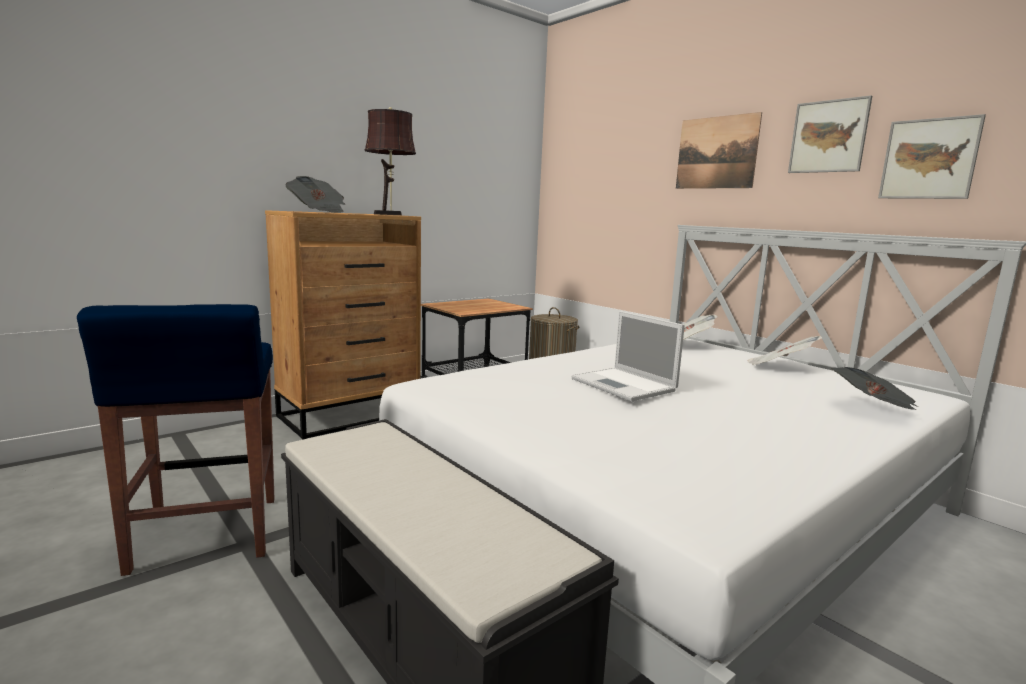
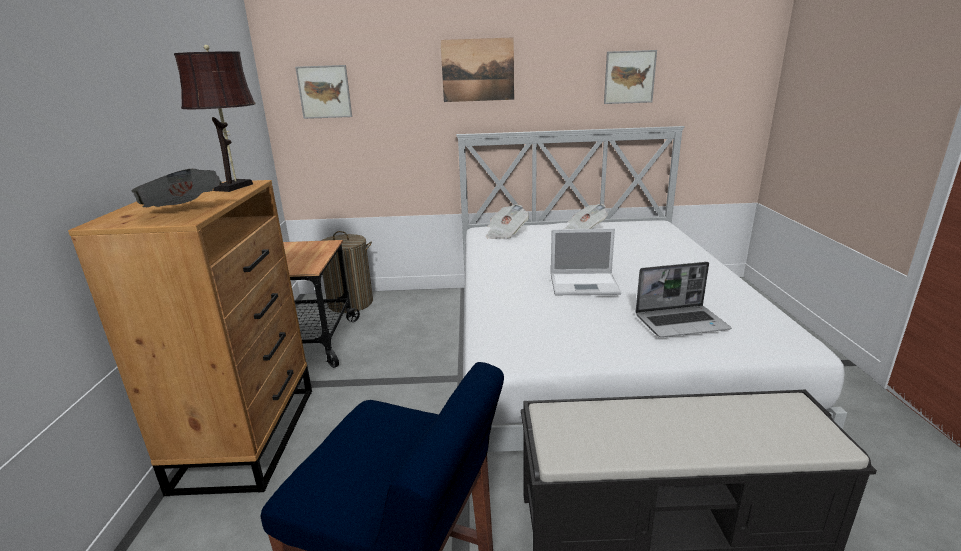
camera: 50 degrees left, 10 degrees up
(622, 439) = (681, 322): none -> laptop
(828, 136) = (566, 60): picture -> picture (324, 92)
(873, 409) = (676, 243): newspaper -> none

